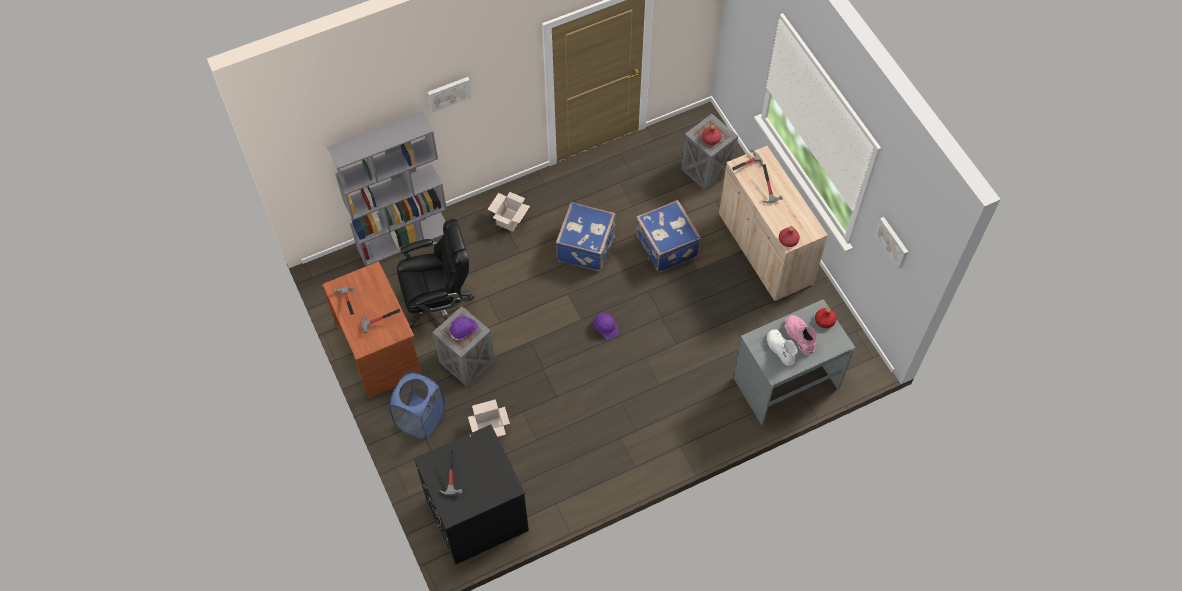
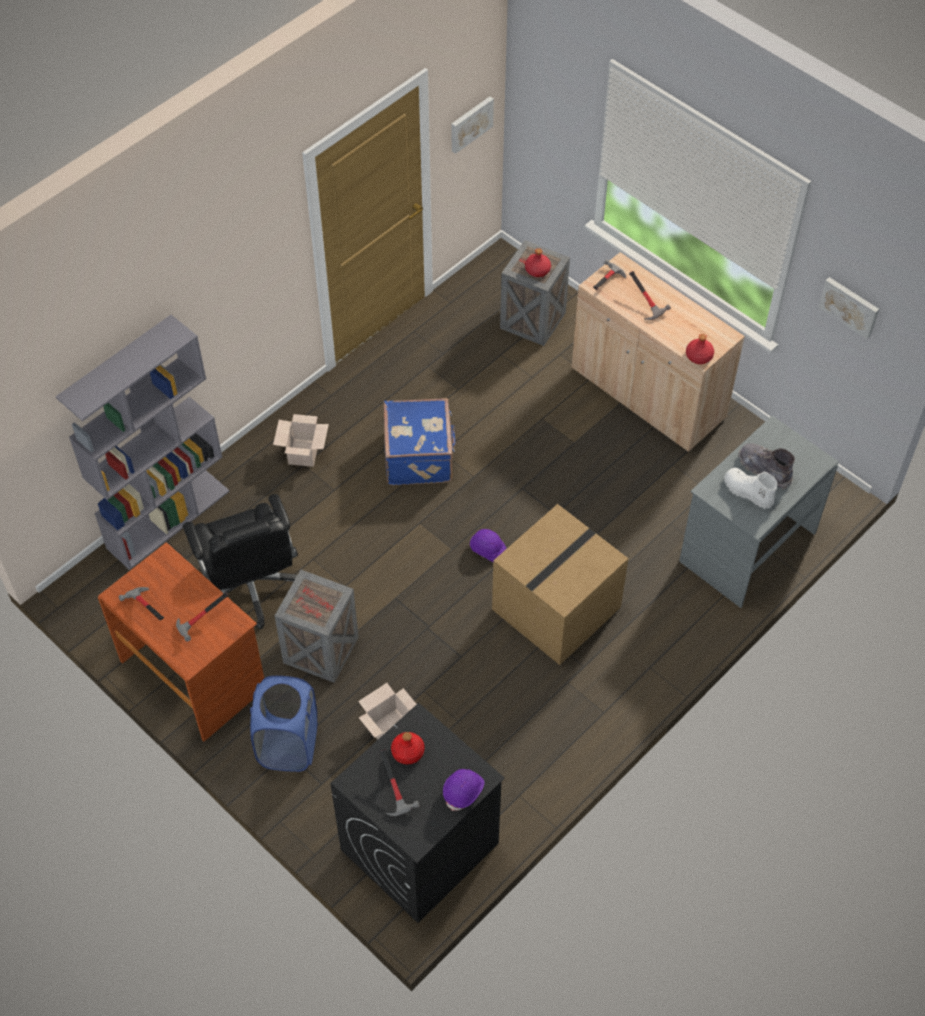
camera: 20 degrees left, 5 degrees down
(438, 303) = (250, 587): black office chair -> black office chair turned 105 degrees clockwise
(449, 93) = (199, 281): picture -> picture (470, 123)
(464, 330) = (317, 600): purple hard hat -> purple hard hat (463, 791)
(634, 385) = (556, 610): none -> cardboard box
(666, 247) = (522, 427): blue suitcase -> none
(799, 336) = (764, 469): pink boot -> grey boot
(824, 320) = (785, 440): red bottle -> red bottle (407, 751)

